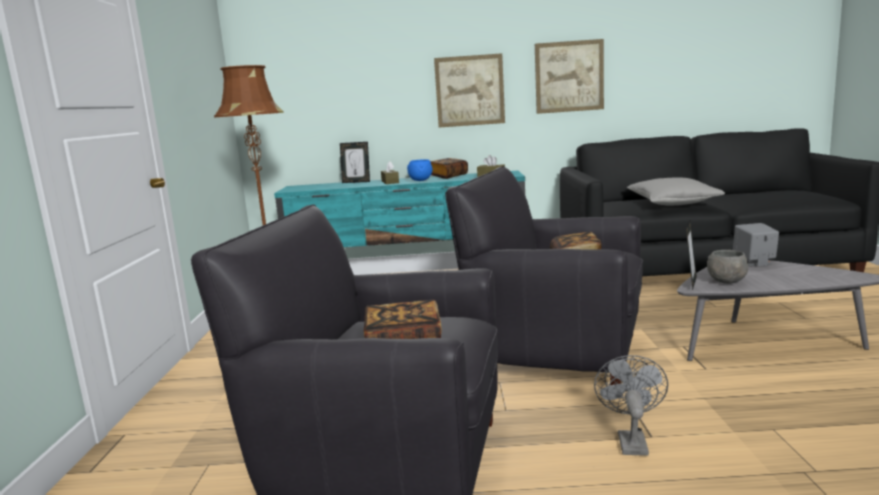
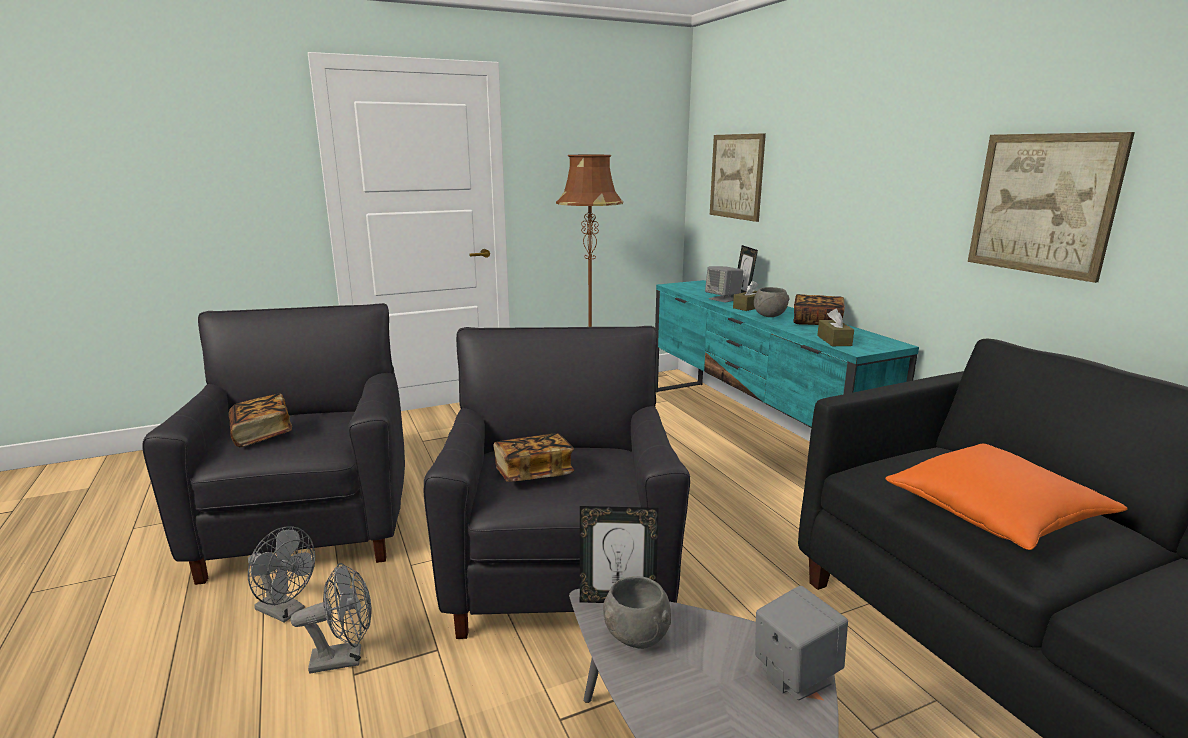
camera: 65 degrees right, 5 degrees up
(357, 184) = (723, 299): none -> grey speaker
(421, 180) = (770, 316): blue bowl -> grey bowl
(469, 91) = (884, 204): picture -> picture (736, 176)
(550, 473) = (286, 611): none -> grey fan
(672, 203) = (995, 515): grey pillow -> orange pillow

